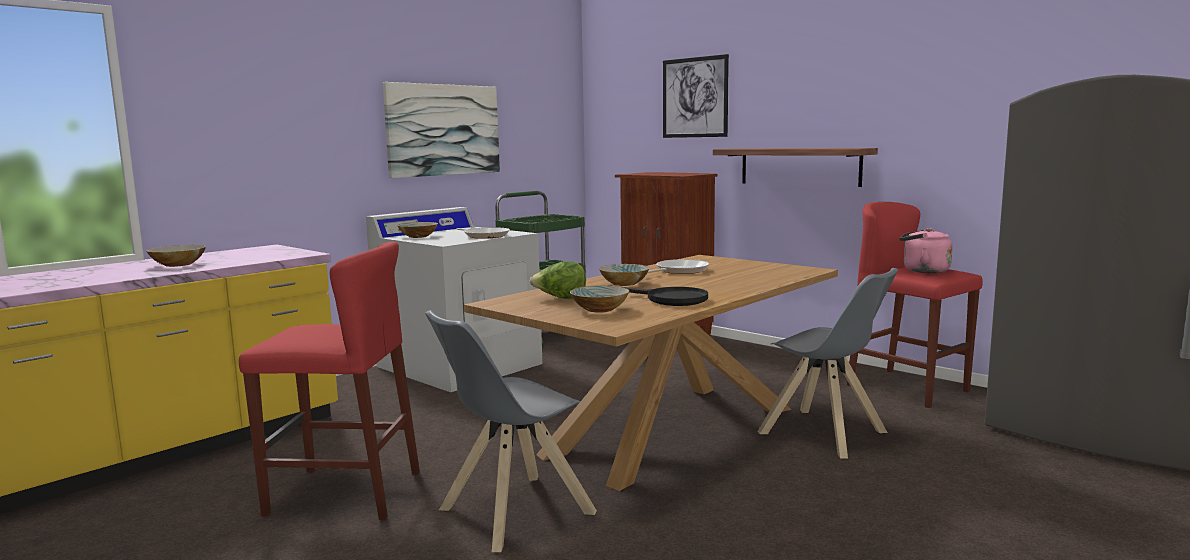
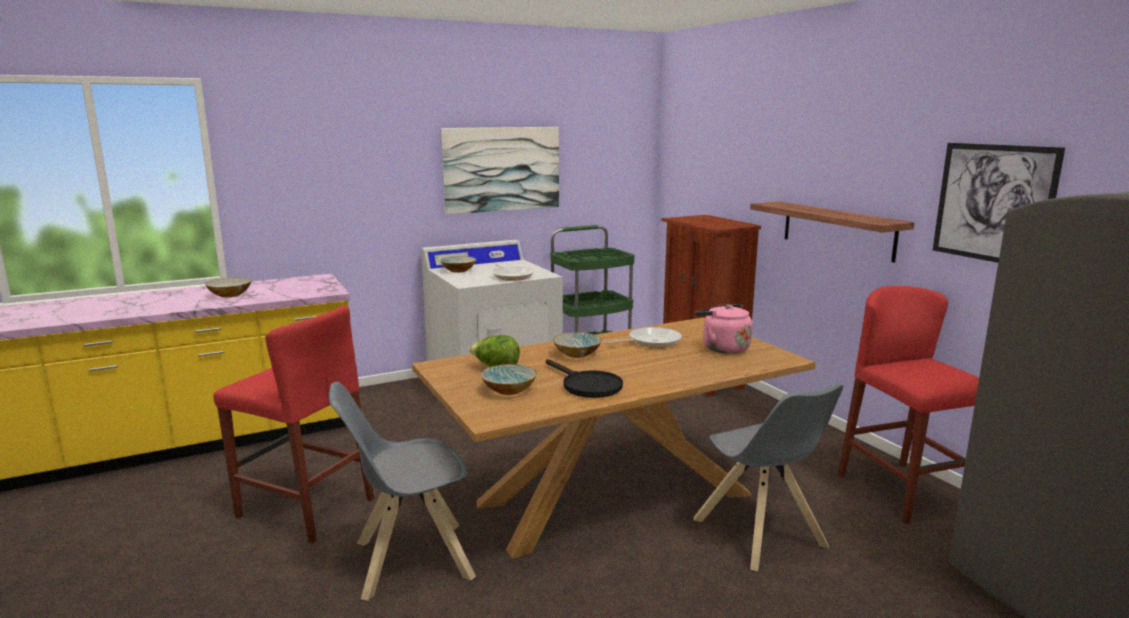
camera: 20 degrees right, 5 degrees up
(694, 97) = (749, 144): picture -> picture (993, 203)
(922, 271) = (928, 372): pink kettle -> pink kettle (722, 348)

